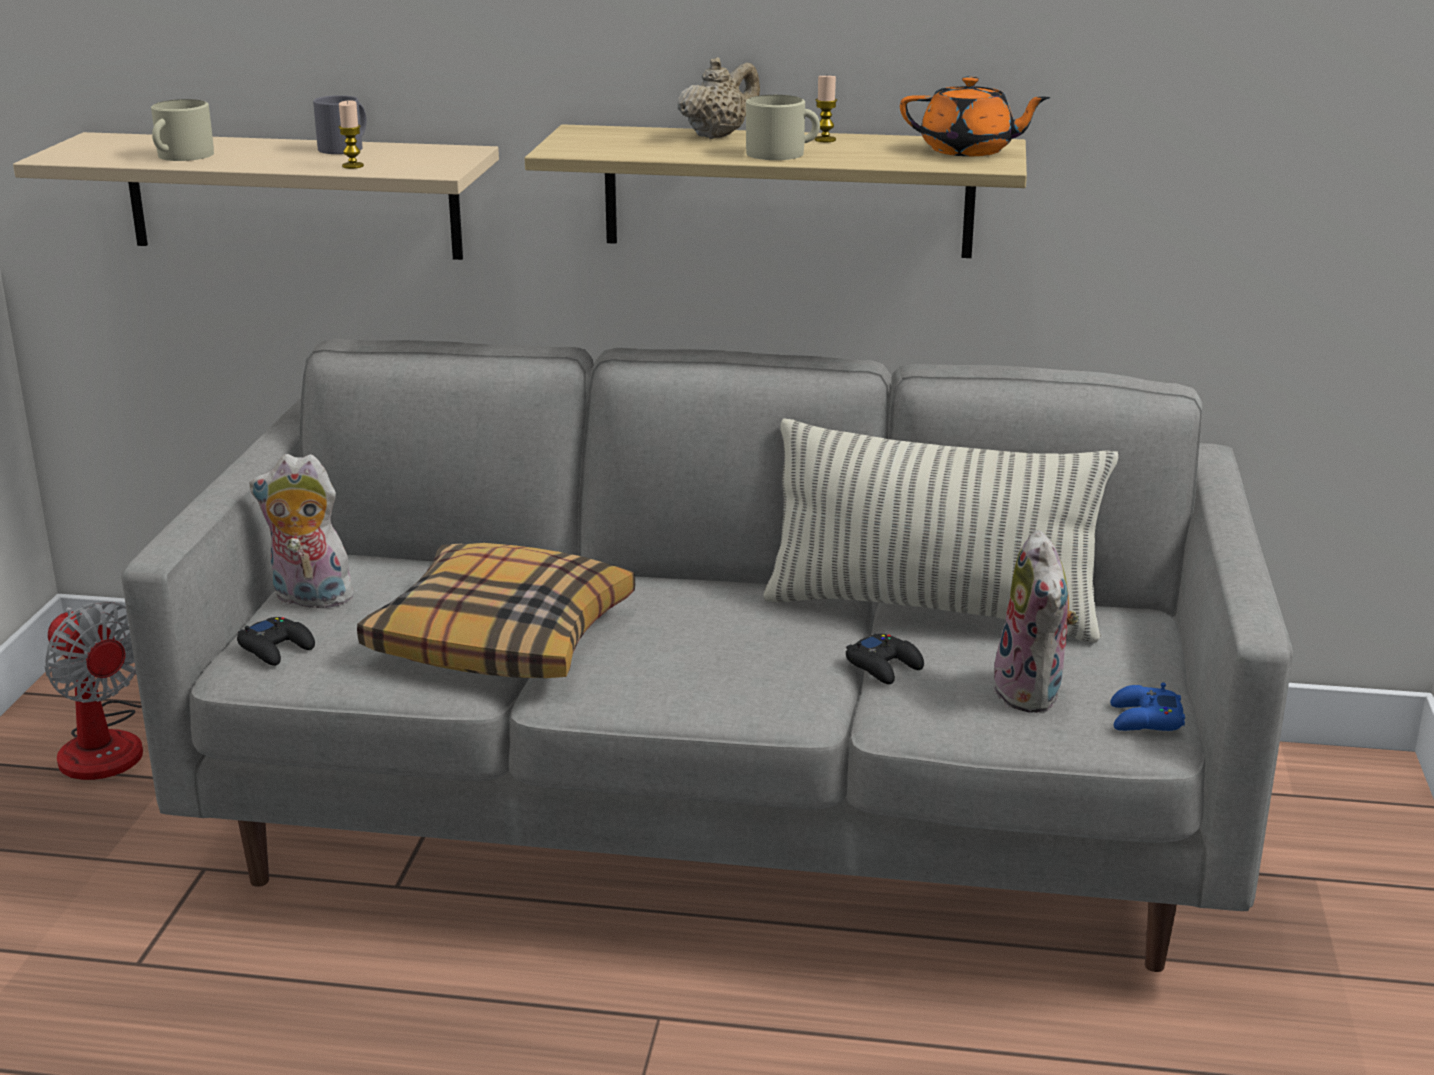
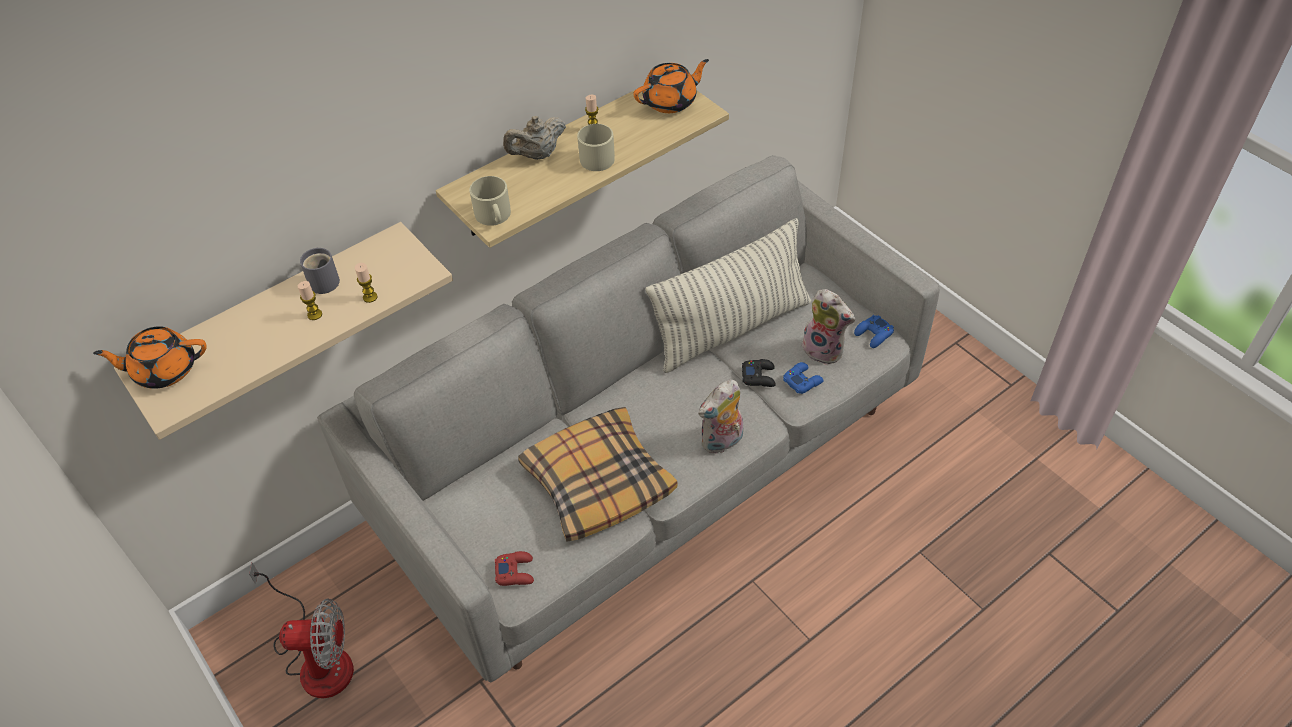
camera: 45 degrees left, 25 degrees up
(106, 143) = (164, 370): none -> orange teapot
(181, 156) = (247, 353): beige mug -> beige mug (494, 216)
(277, 648) = (515, 571): black game controller -> red game controller
(285, 158) = (314, 314): none -> candle
(308, 599) = (476, 531): plush toy -> plush toy (722, 442)
(718, 135) = (537, 155): beige teapot -> beige teapot turned 120 degrees counterclockwise
(940, 702) = (802, 381): none -> blue game controller

